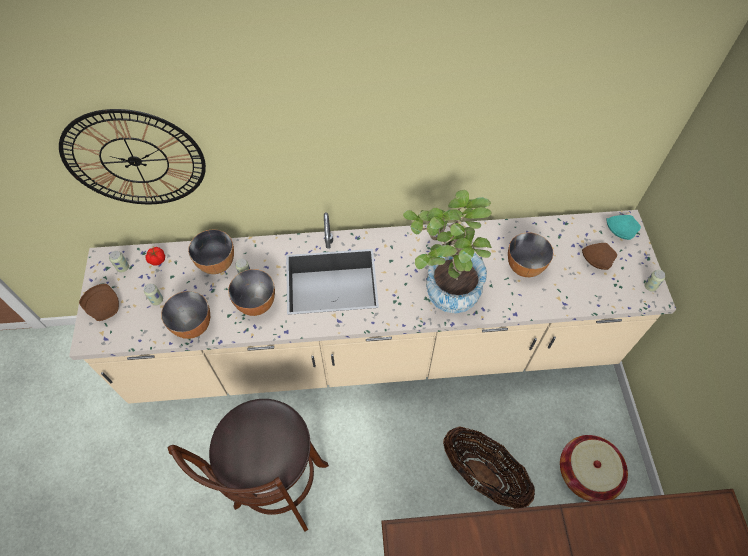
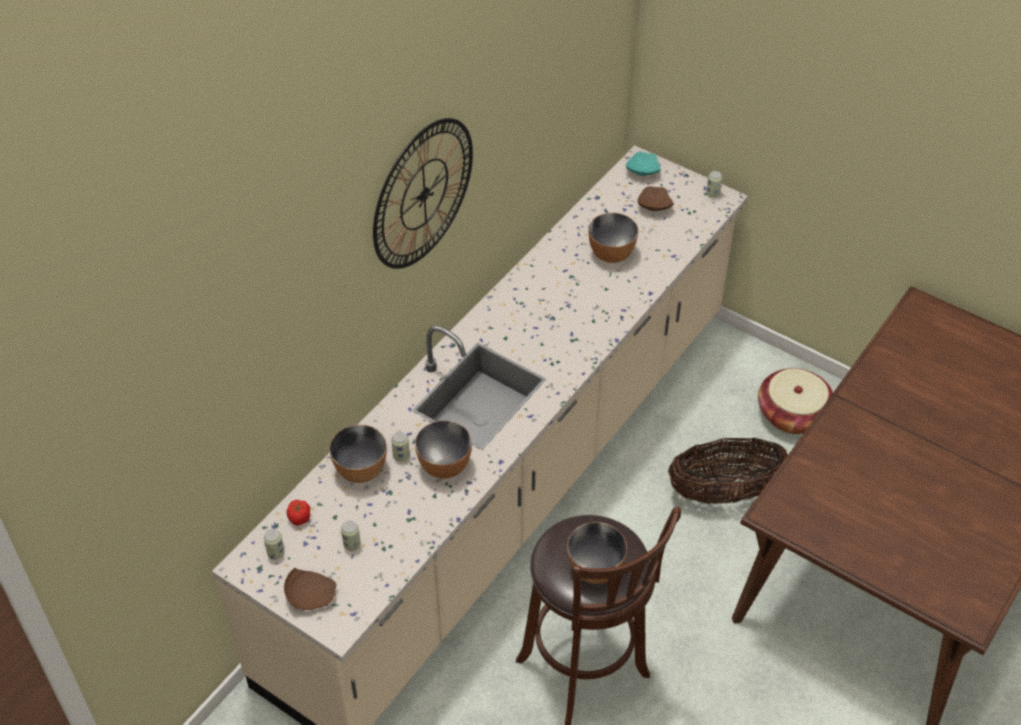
camera: 50 degrees left, 10 degrees down
(134, 160) = (262, 390): wall clock -> wall clock (423, 194)
(193, 326) = (417, 531): bowl -> bowl (595, 569)
(444, 288) = (576, 321): potted plant -> none

